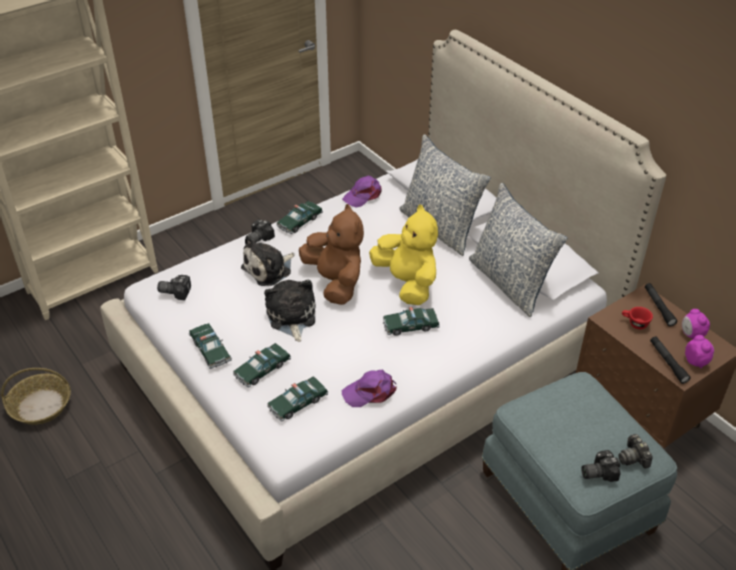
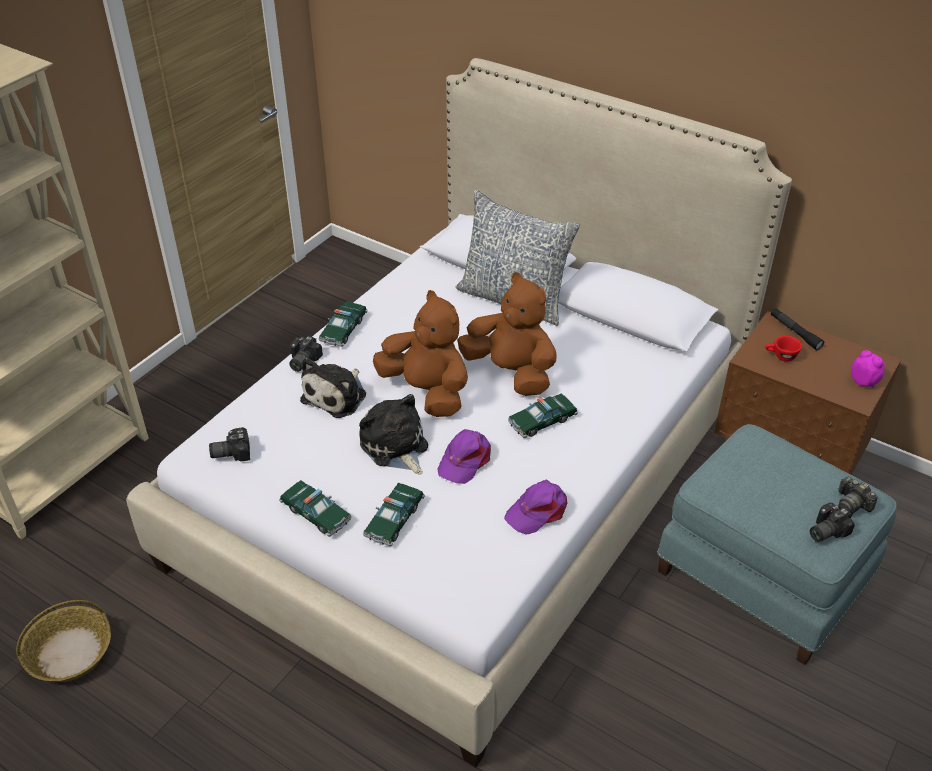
camera: 20 degrees left, 0 degrees up
(298, 403) = (459, 548): toy car -> none
(363, 195) = (404, 281): purple cap -> purple cap (465, 460)
(407, 283) = (511, 372): yellow plush toy -> brown plush toy
(510, 283) = (625, 344): pillow -> none
(668, 362) = (837, 390): black flashlight -> none
(691, 335) = (843, 354): alarm clock -> none

